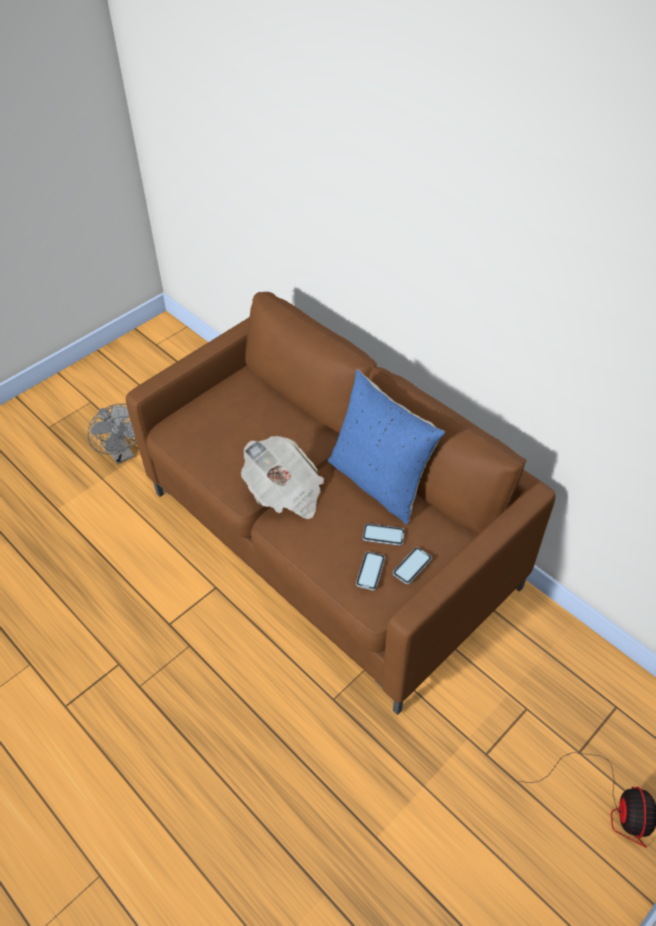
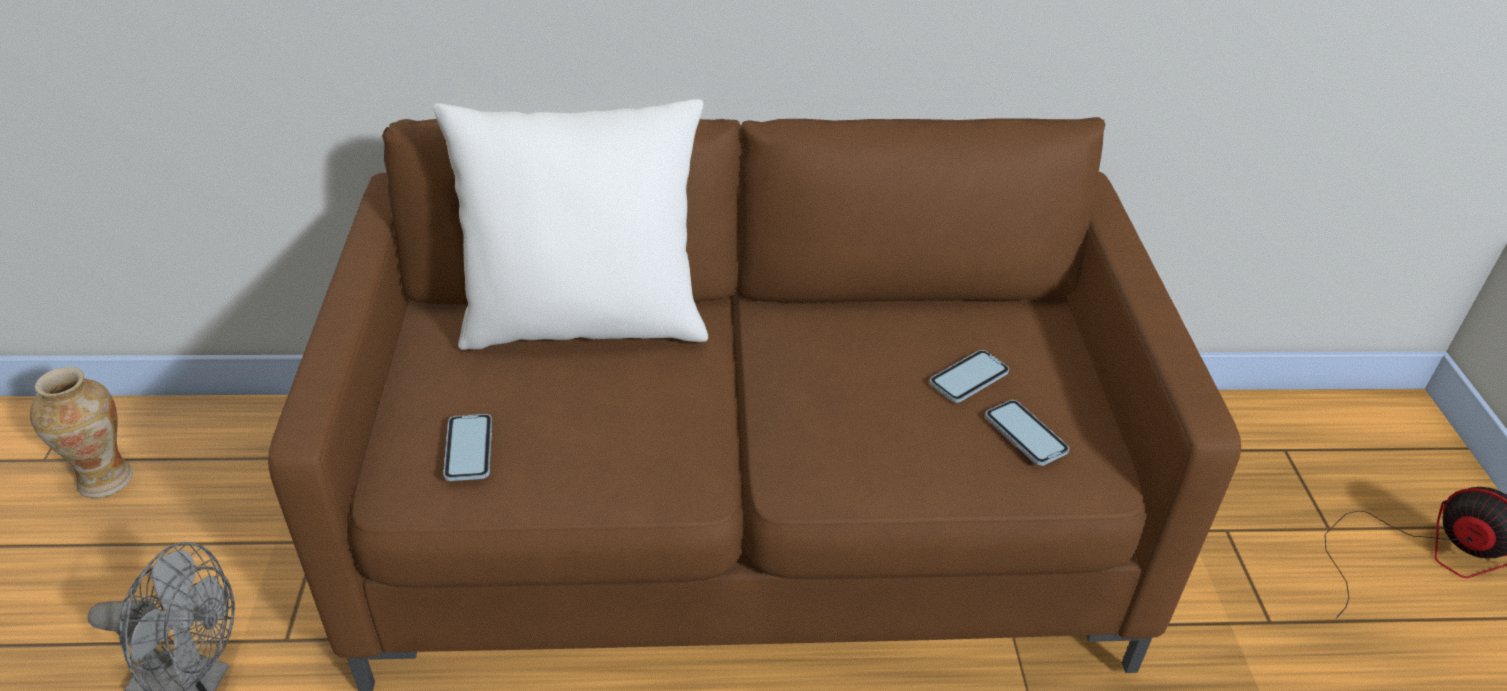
camera: 50 degrees left, 10 degrees down
(164, 364) = (104, 479): none -> vase
(284, 492) = (752, 427): newspaper -> none
(285, 412) = (584, 323): none -> white pillow
(379, 482) = (859, 320): blue pillow -> none
(412, 566) = (1058, 388): phone -> phone (469, 449)

